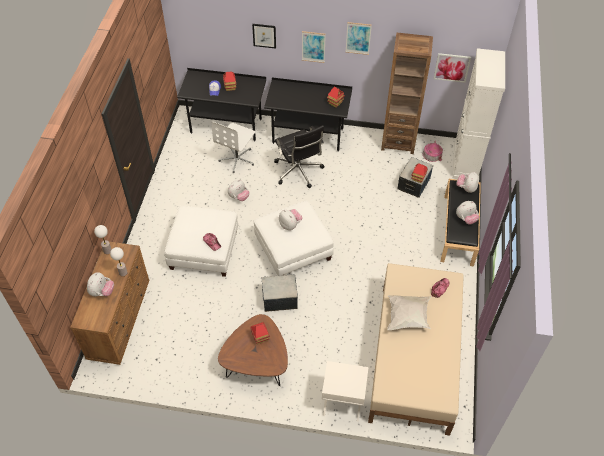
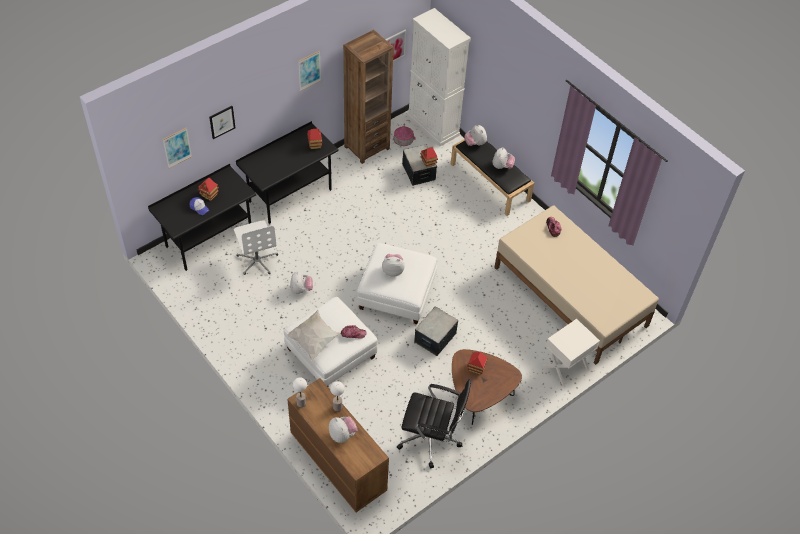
camera: 50 degrees left, 0 degrees up
(298, 172) = (321, 231): black office chair -> black office chair (431, 439)
(313, 47) = (270, 104): picture -> picture (177, 147)
(408, 317) = (558, 264): white pillow -> white pillow (314, 340)

